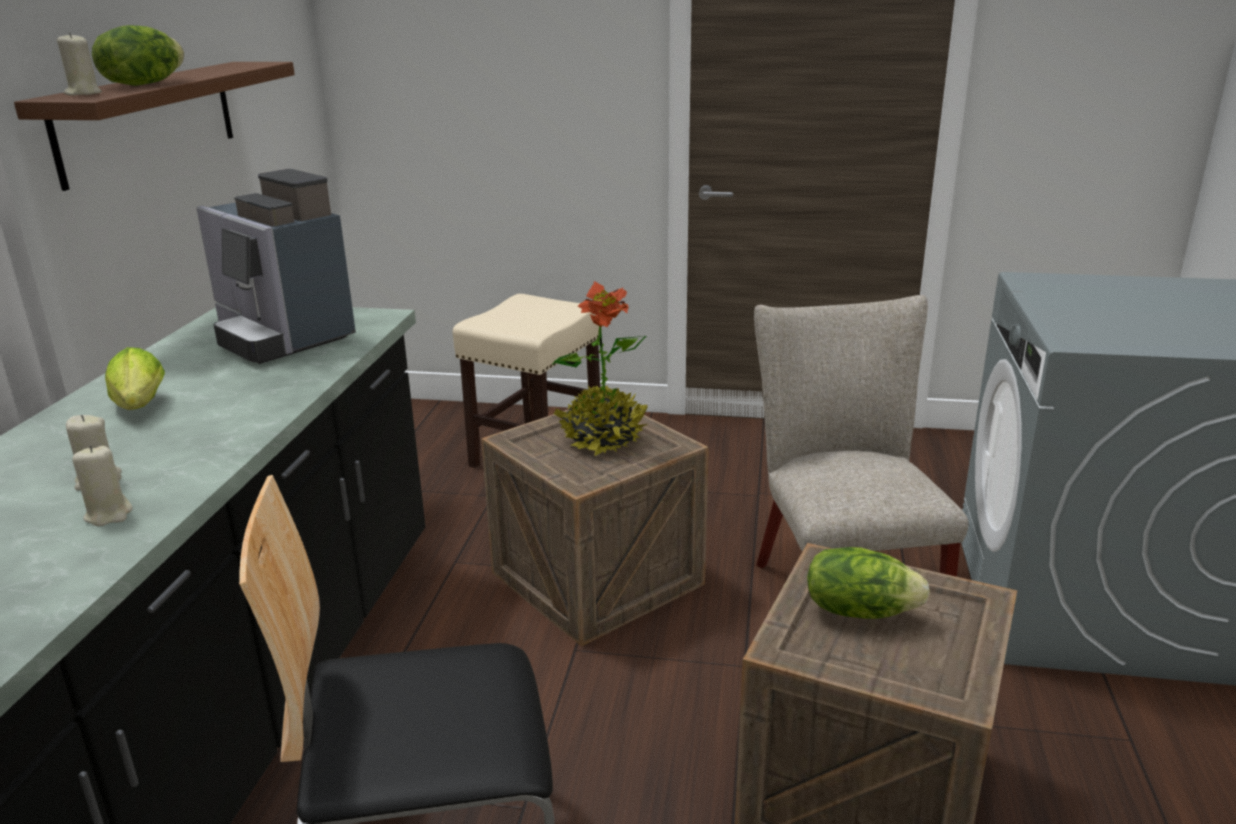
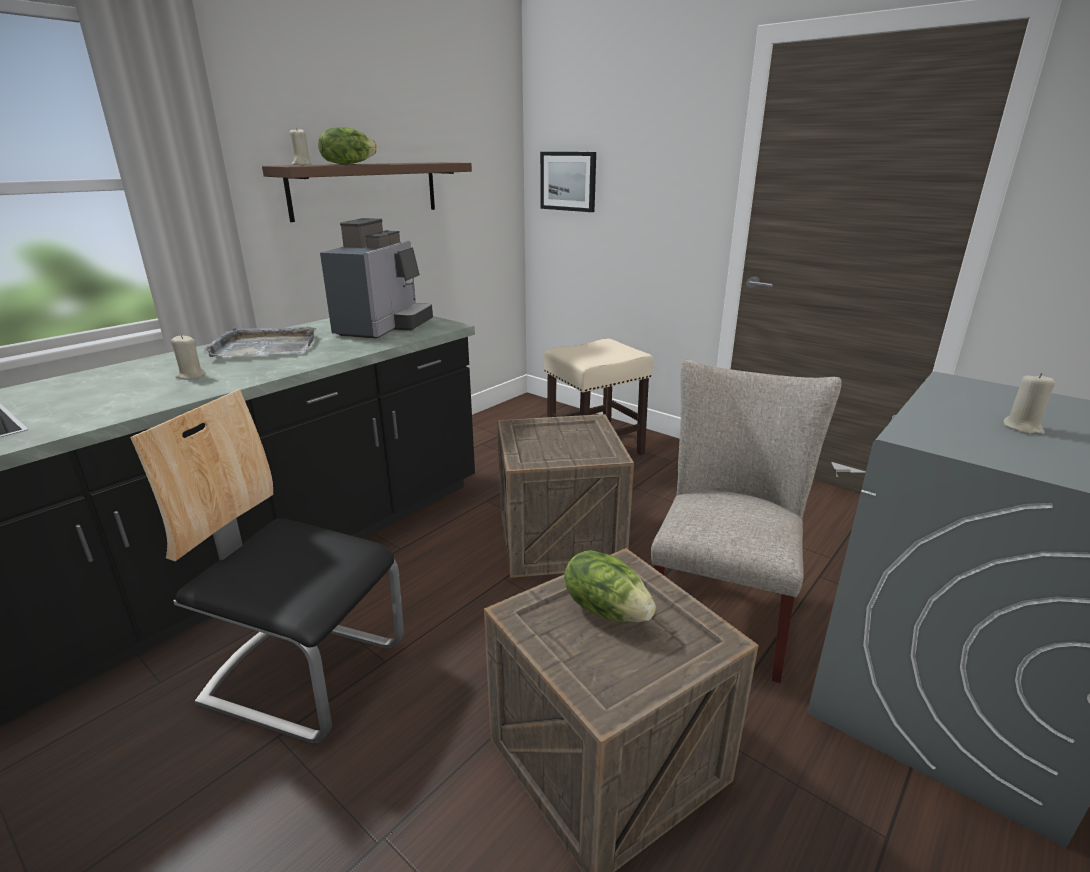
camera: 30 degrees right, 0 degrees up
(109, 514) = (167, 392): beige candle -> beige candle (1022, 427)
(140, 408) = (264, 347): lettuce -> grey tray
(281, 337) = (384, 326): coffee machine -> coffee machine turned 150 degrees counterclockwise
(404, 75) = (568, 181): none -> picture
(602, 438) = (569, 438): potted plant -> none

